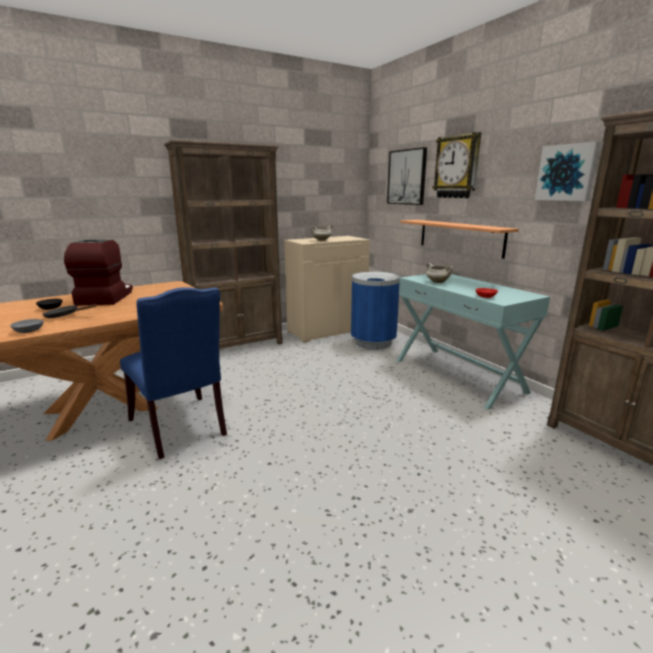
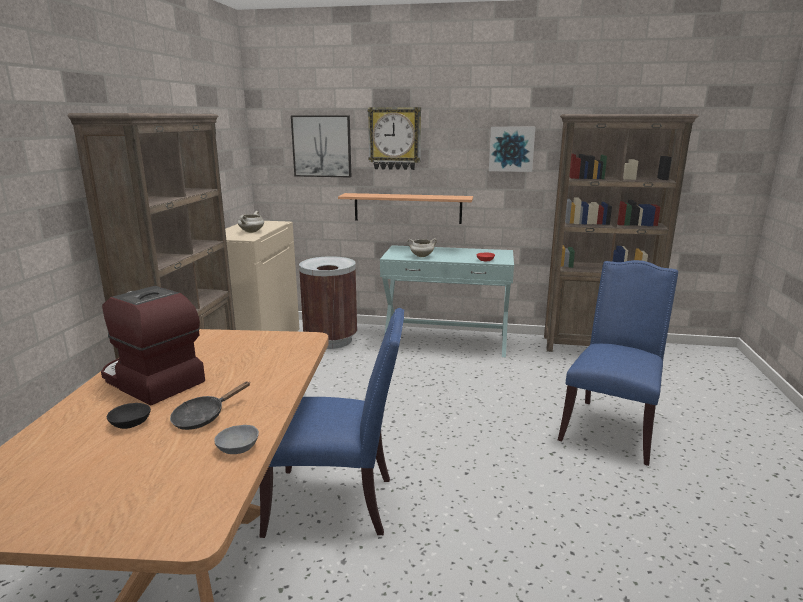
camera: 50 degrees left, 0 degrees up
(373, 342) = (331, 340): blue trash can -> brown trash can
(462, 522) = (611, 427): none -> blue chair

